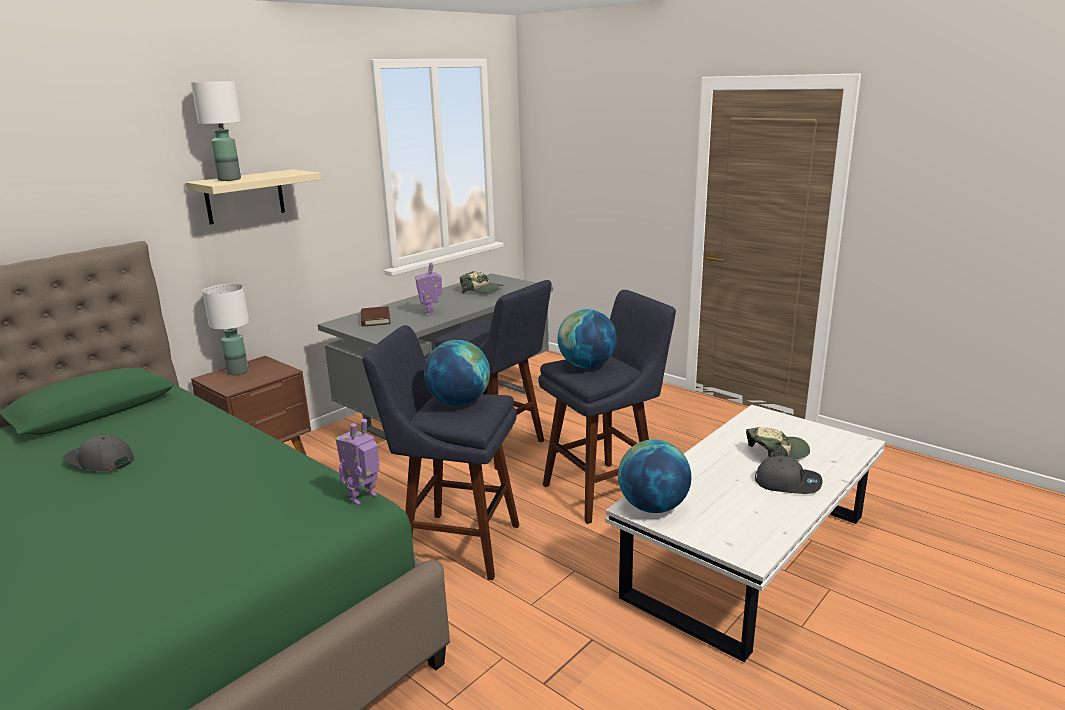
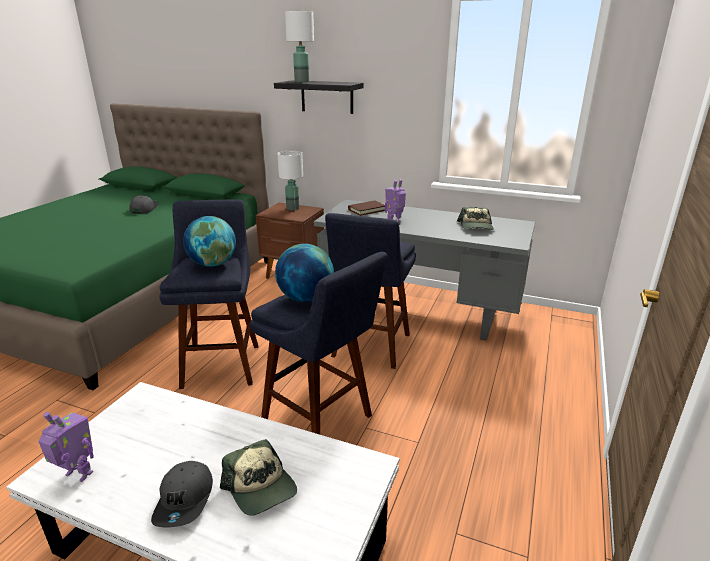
camera: 70 degrees right, 5 degrees up
(245, 196) = (327, 97): beige shelf -> black shelf
(364, 498) = (82, 268): toy robot -> toy robot (78, 474)
(652, 507) = (141, 405): globe -> none

